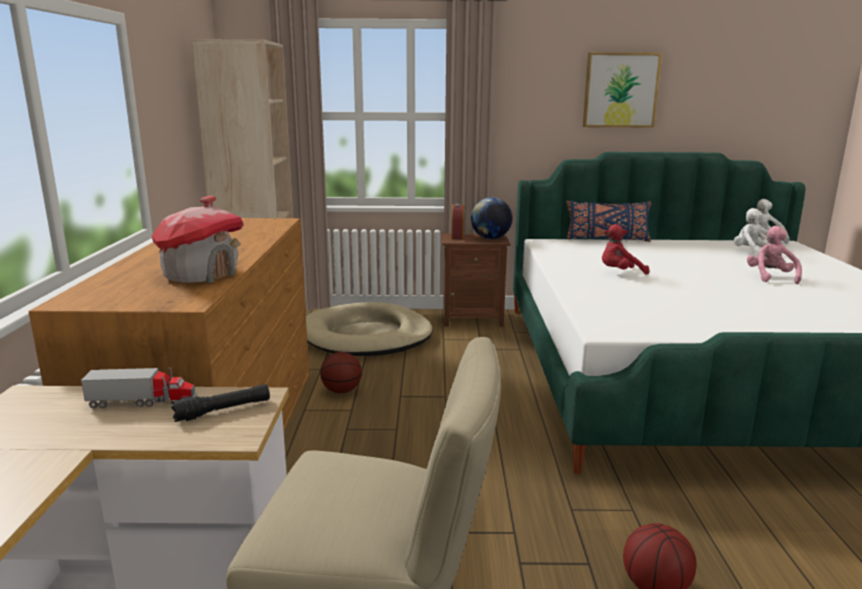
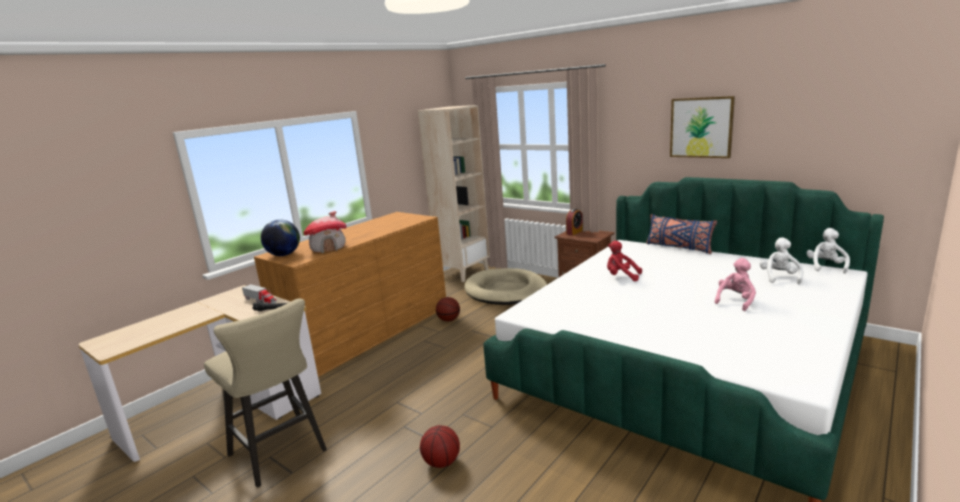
camera: 40 degrees right, 0 degrees up
(490, 238) = (592, 236): globe -> globe (284, 255)

